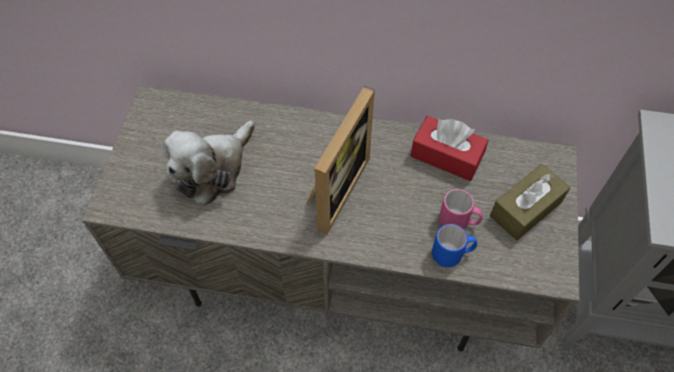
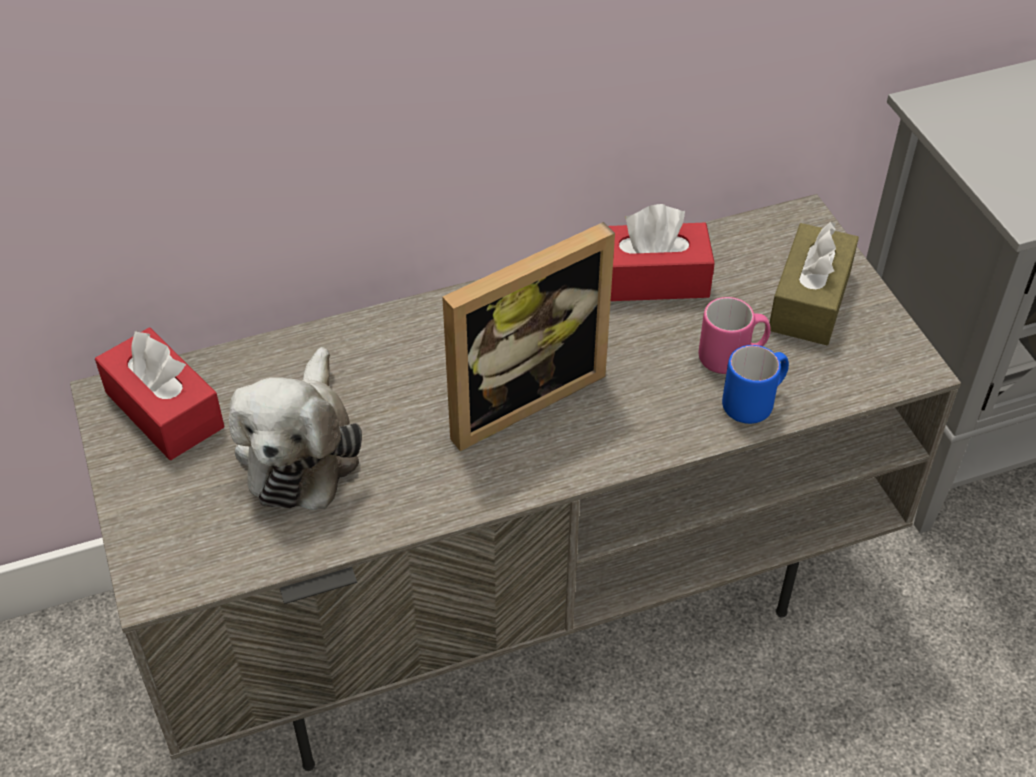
camera: 30 degrees left, 10 degrees down
(169, 119) = (164, 410): none -> red tissue box
(333, 189) = (517, 394): picture frame -> picture frame turned 60 degrees clockwise

